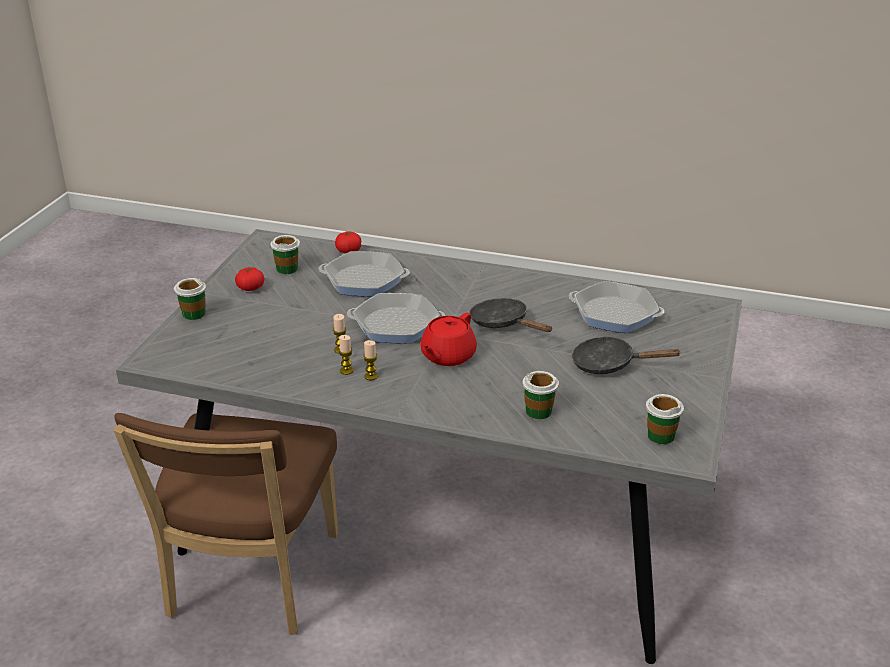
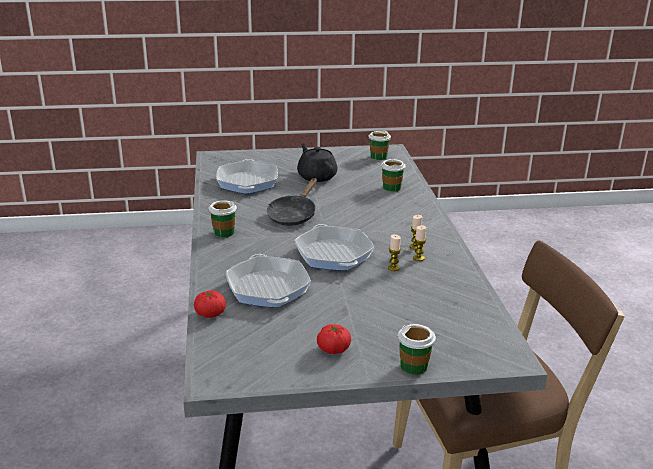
camera: 115 degrees left, 5 degrees down
(287, 269) = (275, 340): cup -> cup (223, 233)
(447, 356) = (359, 225): red teapot -> none
(609, 364) = (316, 176): black frying pan -> black teapot

